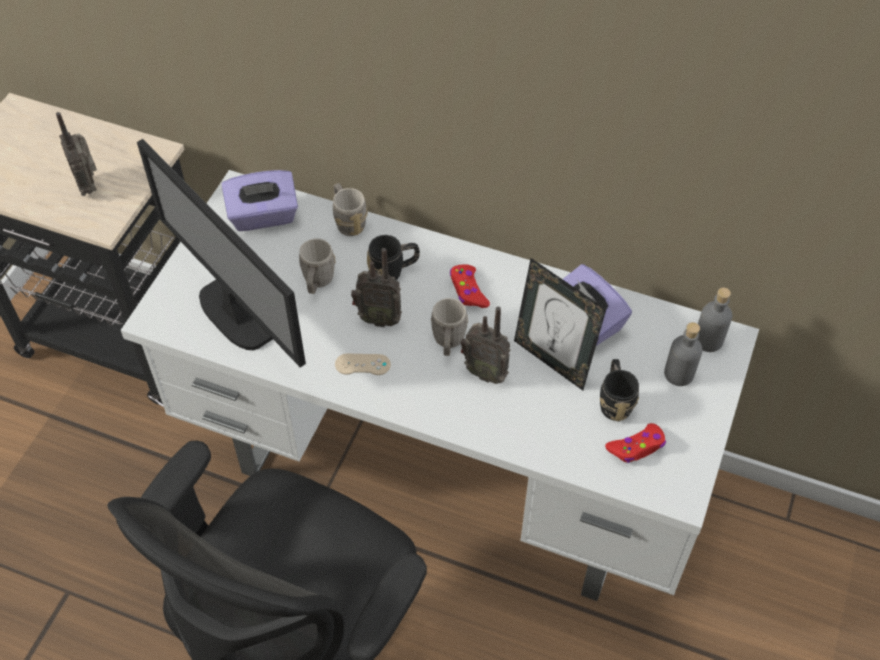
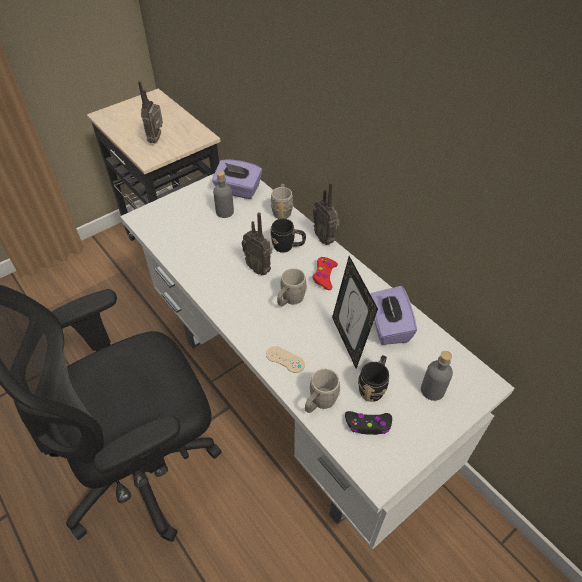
camera: 30 degrees right, 5 degrees down
(236, 315) = (183, 233): monitor -> none
(317, 282) = (240, 235): grey mug -> grey mug (319, 403)
(362, 364) = (230, 290): beige game controller -> beige game controller (285, 359)
(485, 372) = (300, 328): radio -> radio (325, 238)
(637, 447) = (368, 425): red game controller -> black game controller
(708, 340) = (469, 378): grey bottle -> grey bottle (225, 212)

